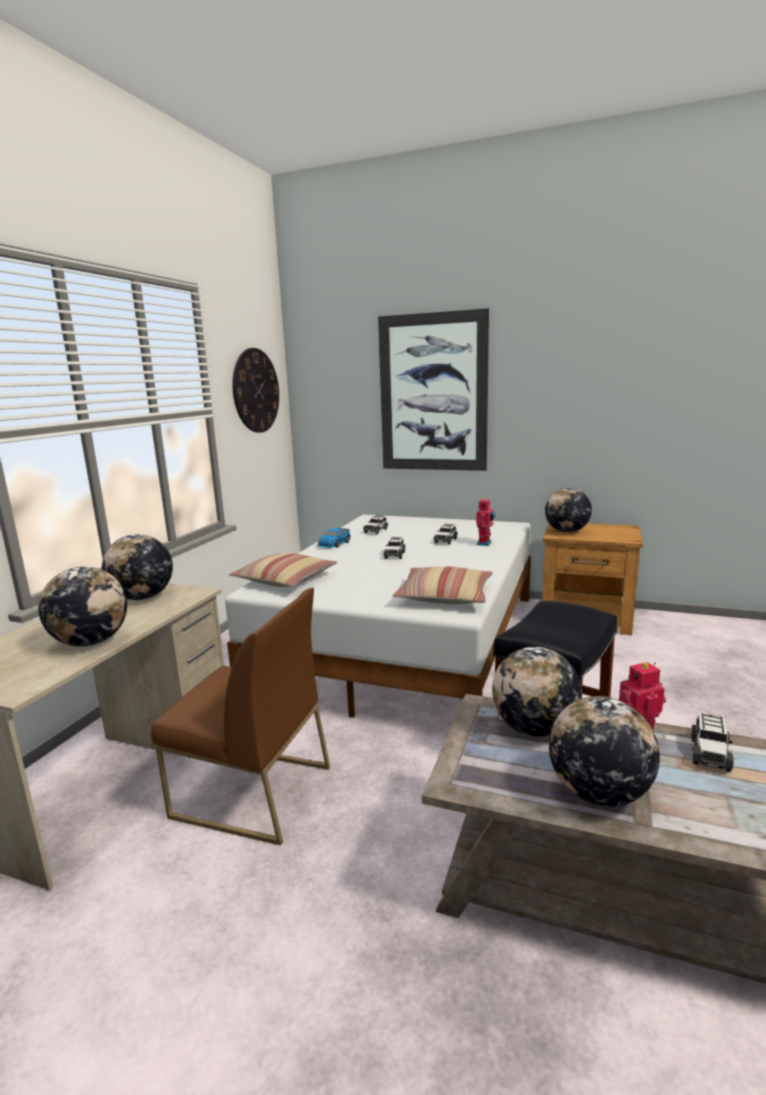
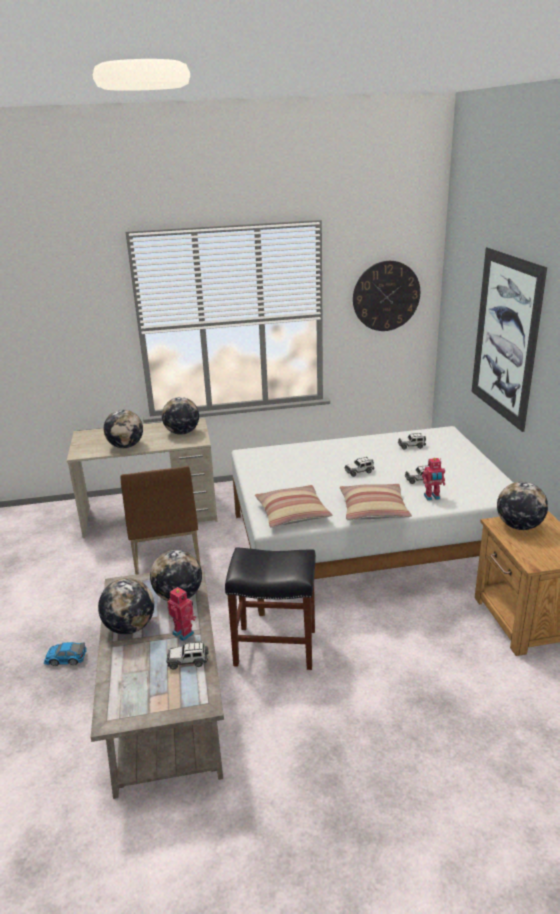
camera: 60 degrees right, 10 degrees up
(285, 580) = (272, 455): pillow -> pillow (373, 509)
(334, 544) = (358, 443): toy car -> toy car (65, 658)

